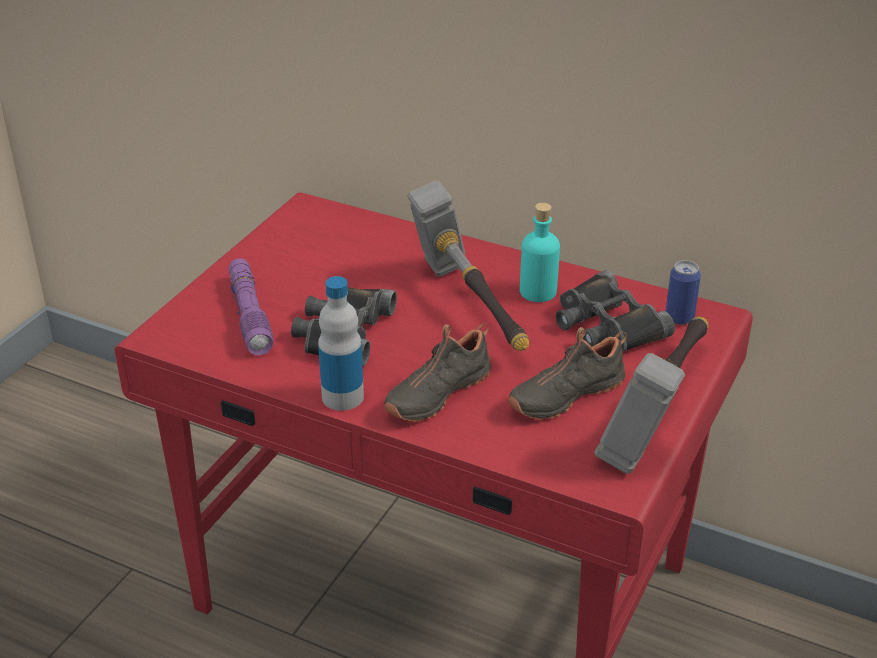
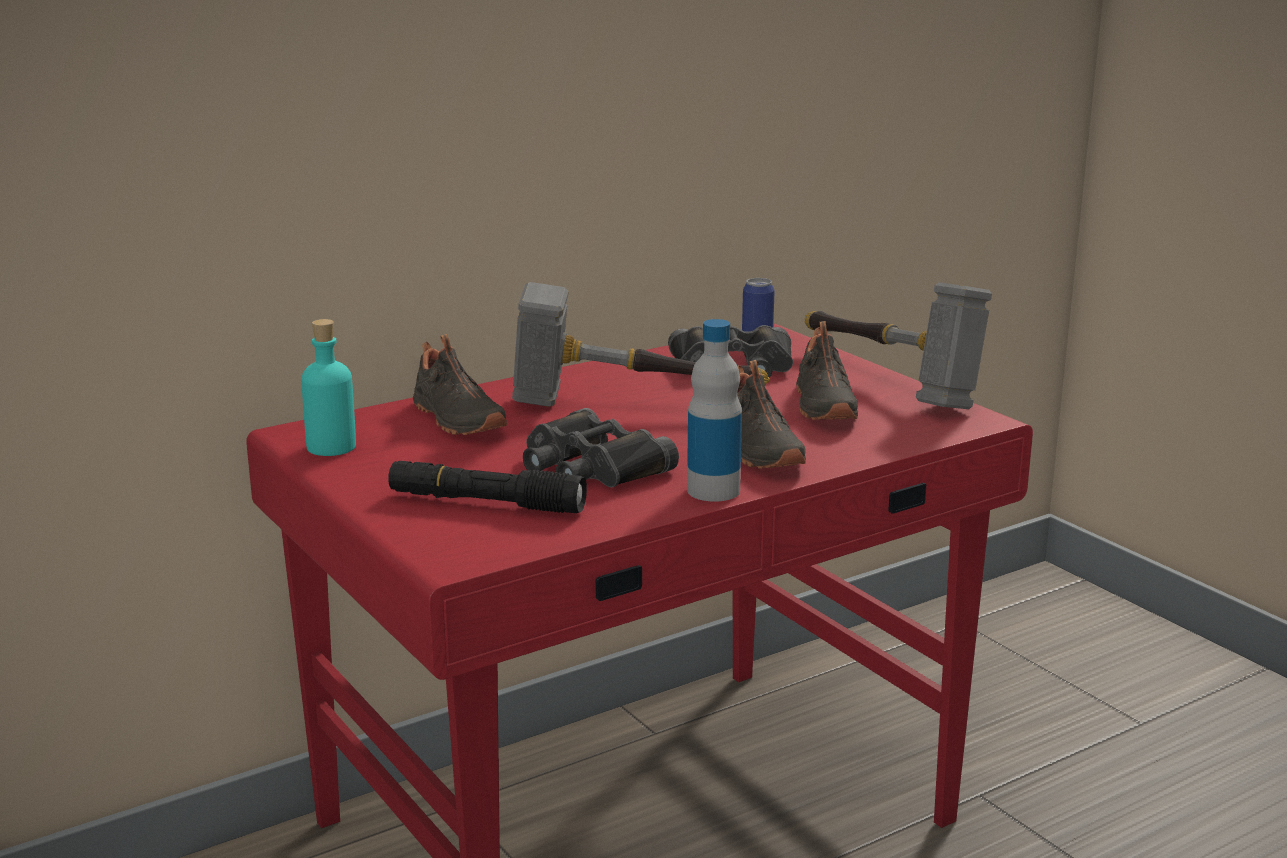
camera: 60 degrees left, 15 degrees down
(250, 315) = (486, 503): purple flashlight -> black flashlight
(378, 251) = (455, 420): none -> black shoe
(538, 292) = (641, 378): turquoise bottle -> turquoise bottle (331, 447)

